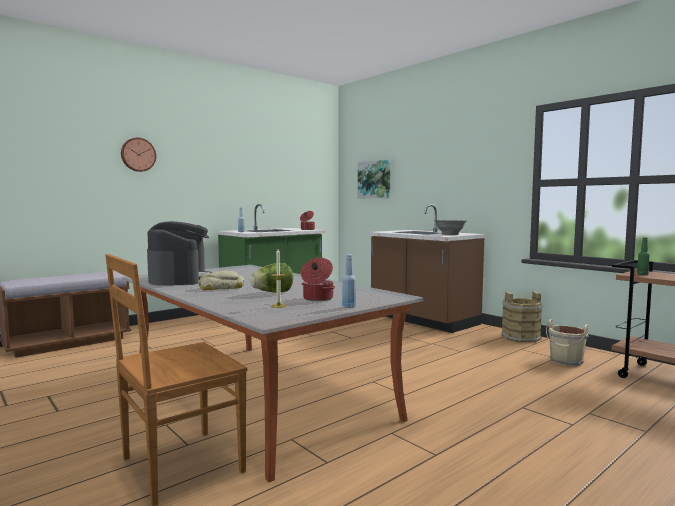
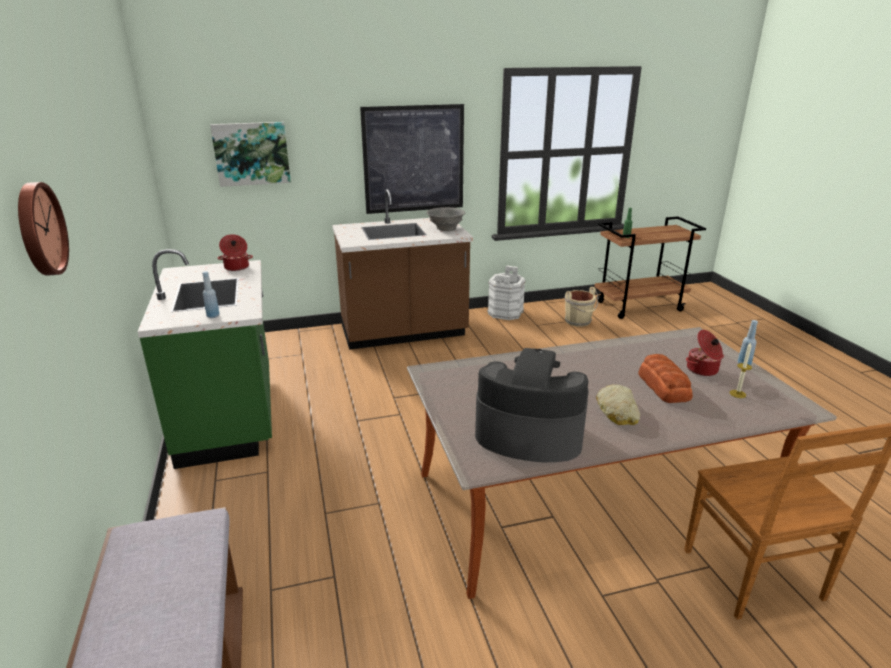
camera: 65 degrees left, 20 degrees up
(272, 293) = (663, 386): lettuce -> bread
(462, 185) = (414, 159): none -> picture
(521, 337) = (505, 313): brown bucket -> white bucket

